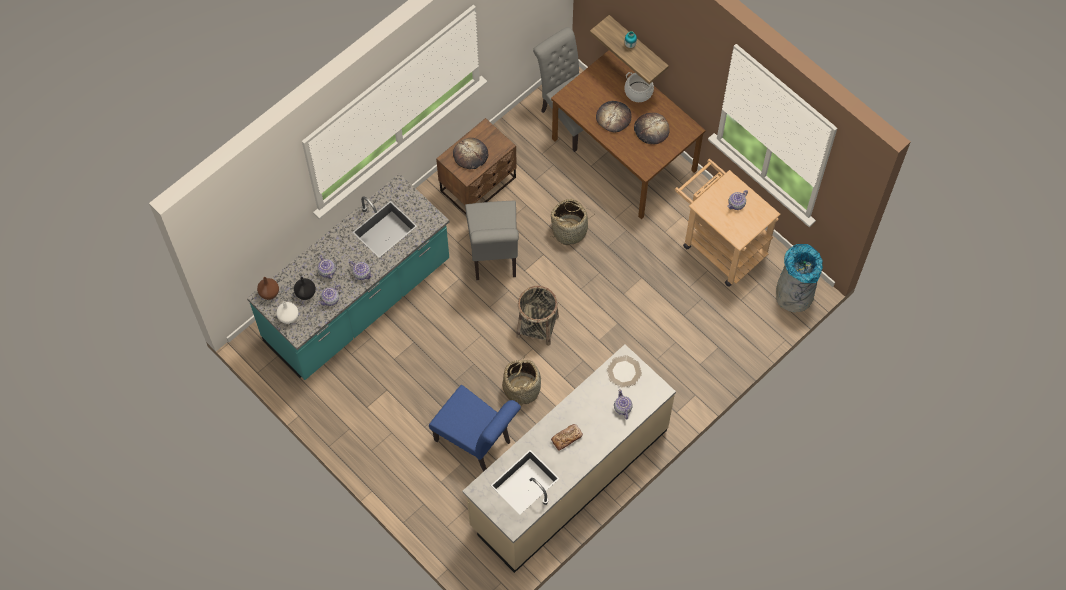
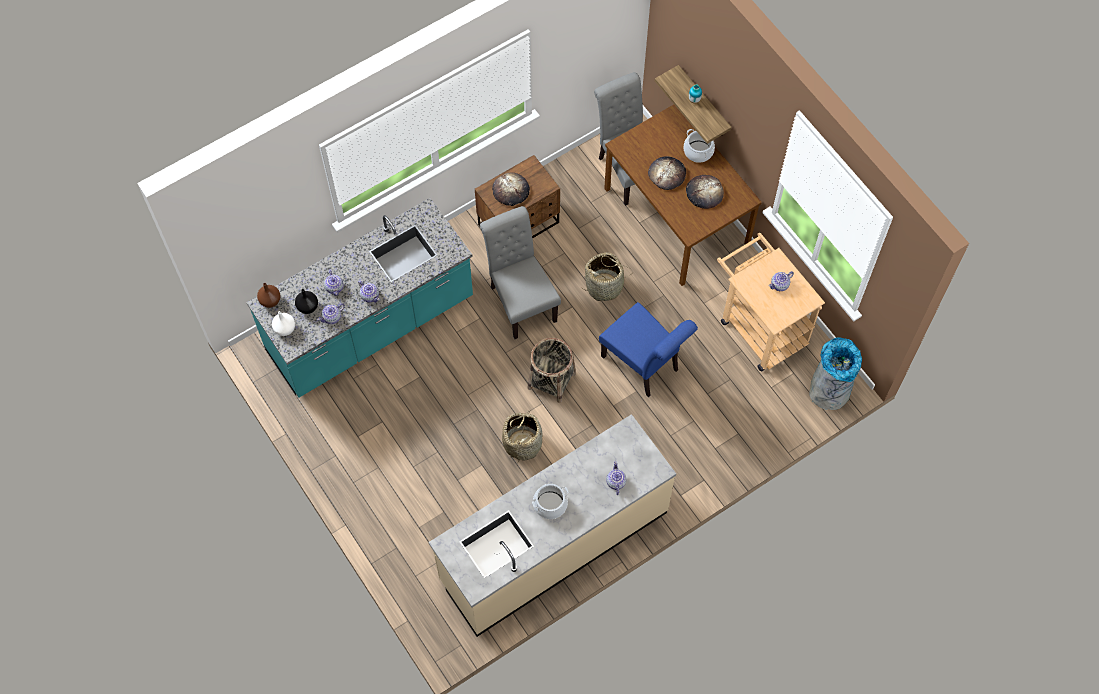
camera: 10 degrees right, 0 degrees up
(477, 443) = (464, 493): blue chair -> blue chair (644, 366)
(494, 256) = (520, 300): grey chair -> grey chair turned 150 degrees clockwise
(566, 438) = (550, 504): bread -> cooking pot
(624, 372) = (625, 444): plate -> none

